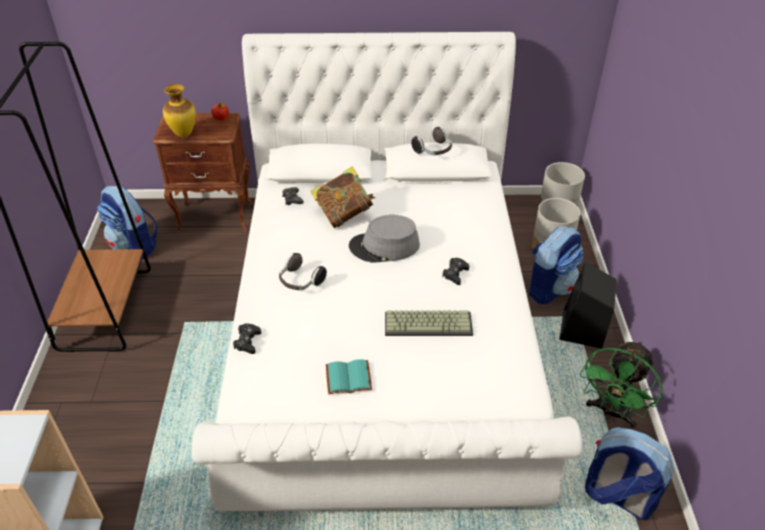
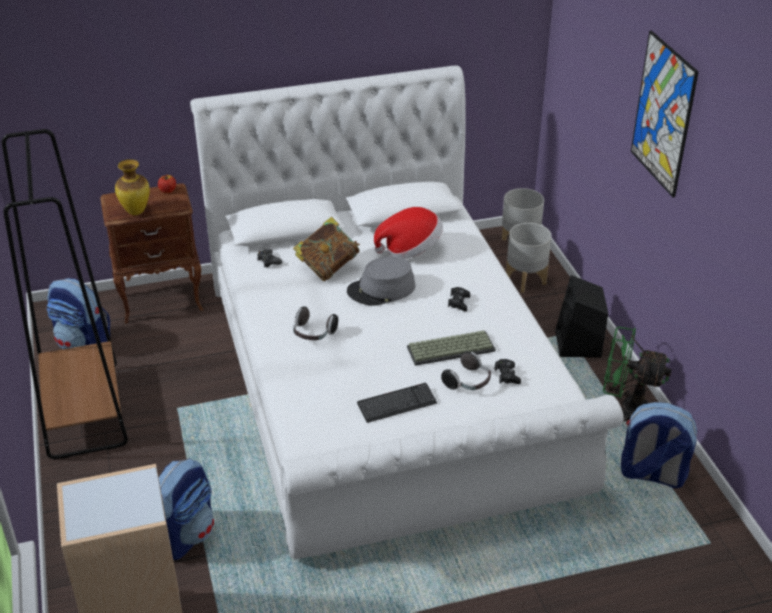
camera: 15 degrees left, 5 degrees down
(247, 341) = (286, 393): black game controller -> black game controller (507, 375)
(349, 377) = (396, 404): turquoise book -> keyboard
(429, 209) = (410, 249): none -> hat
(433, 151) = (399, 192): headphones -> headphones (468, 382)
(550, 288) = (535, 312): backpack -> backpack (185, 535)
(611, 412) = (626, 409): green fan -> green fan turned 90 degrees clockwise
(706, 109) = (663, 114): none -> picture

